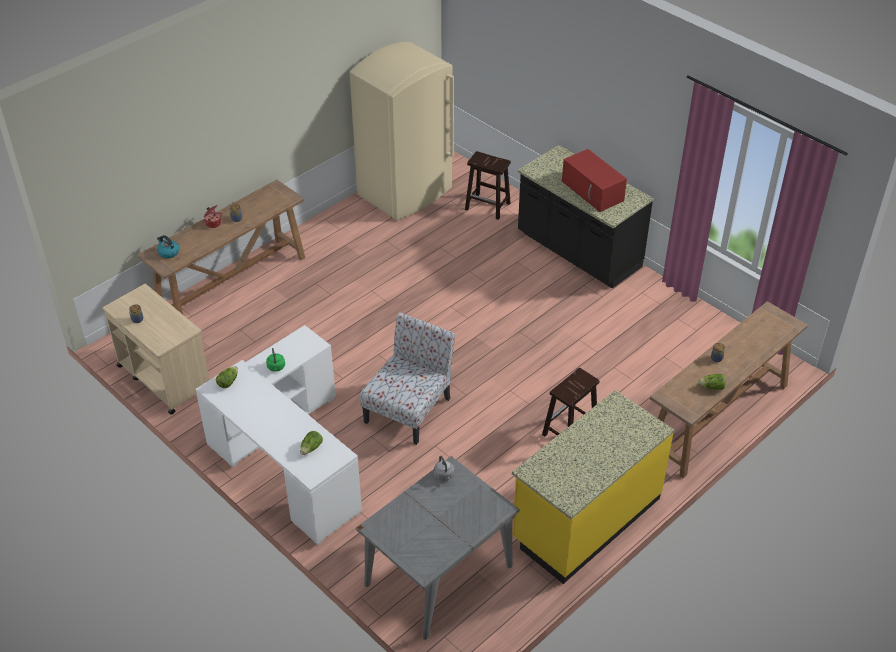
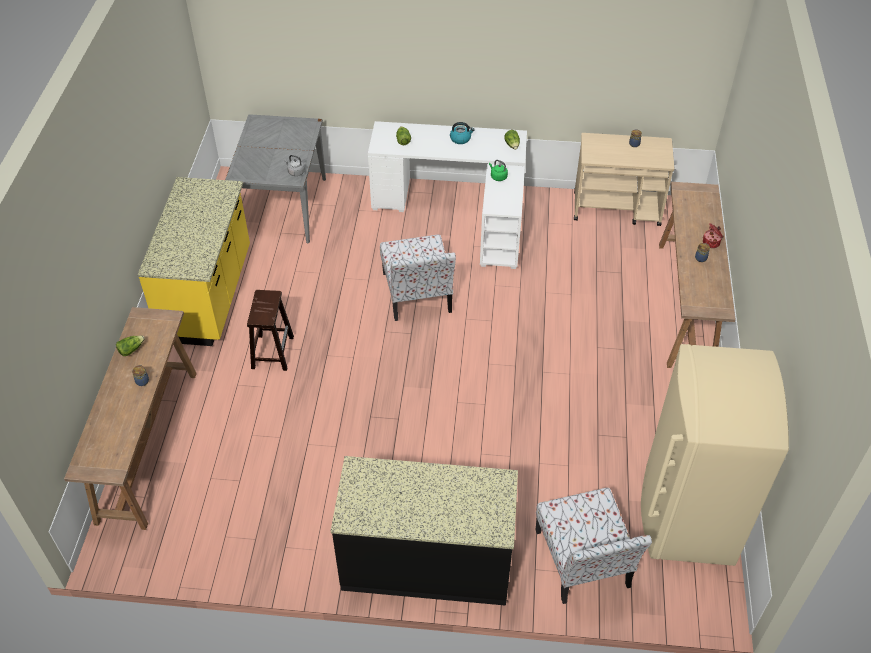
camera: 140 degrees right, 5 degrees up
(168, 252) = (700, 199): kettle -> kettle (460, 139)
(488, 206) = (583, 561): brown stool -> chair
(593, 191) = (406, 493): red microwave -> none

